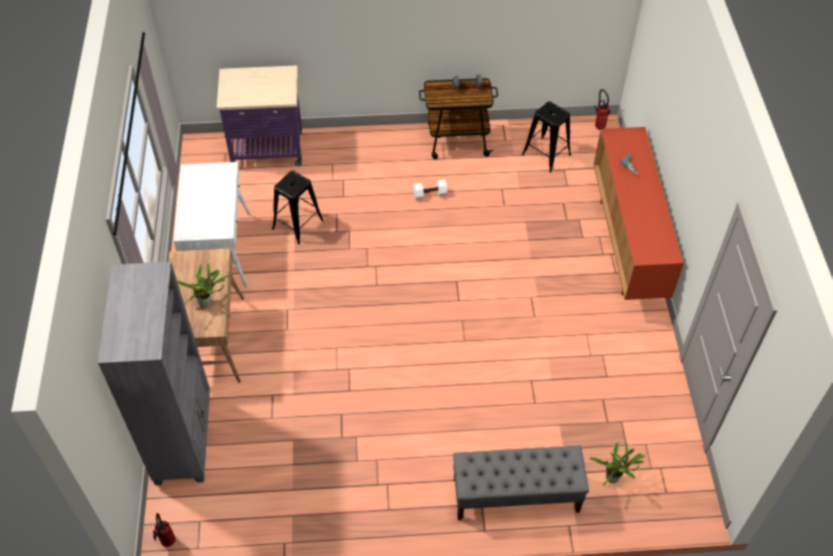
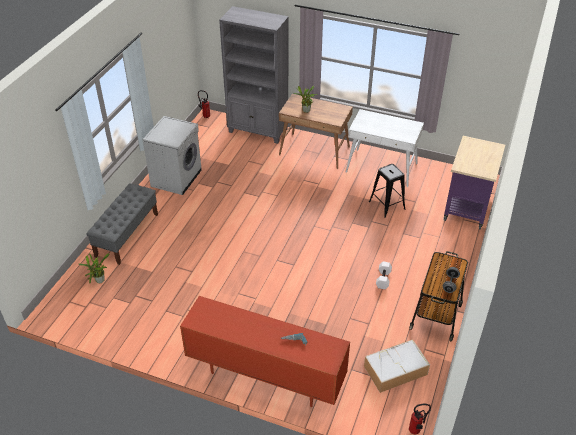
camera: 115 degrees right, 10 degrees down
(360, 496) = (177, 178): none -> white washing machine
(546, 154) = (395, 370): black stool -> storage box

